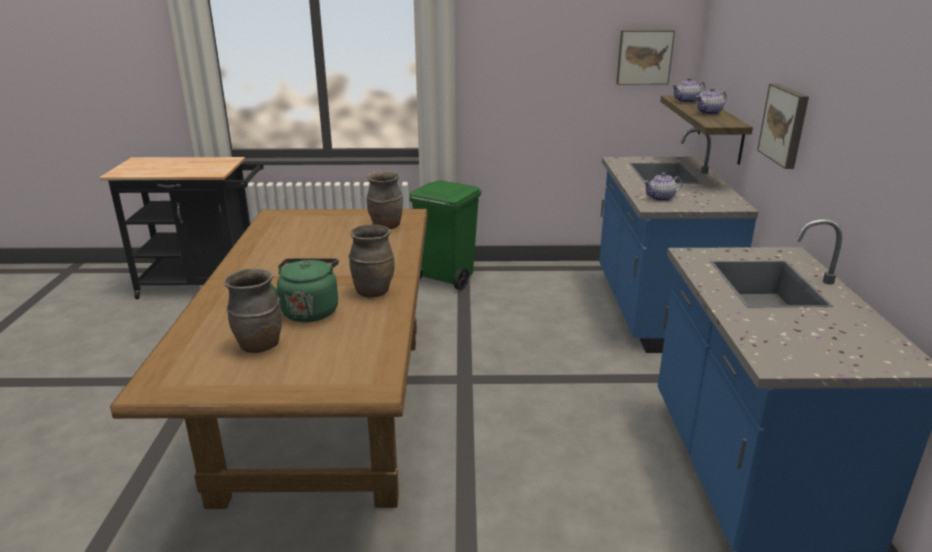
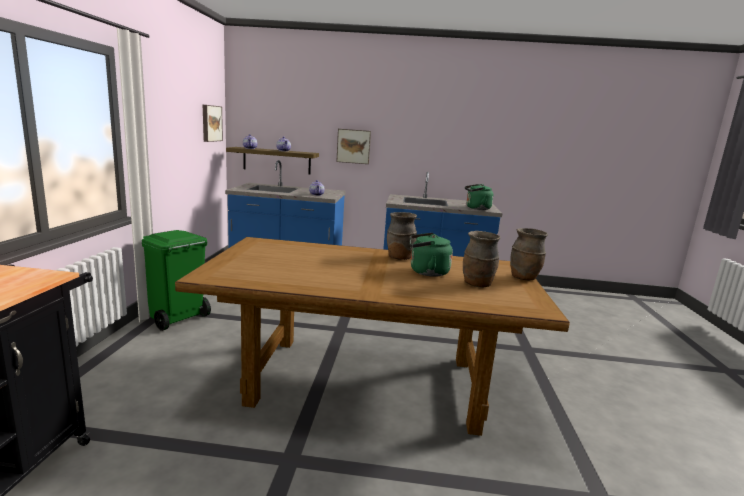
camera: 85 degrees left, 10 degrees down
(386, 226) = (278, 247): brown vase -> brown vase (524, 278)
(771, 342) = (476, 208): none -> green kettle

